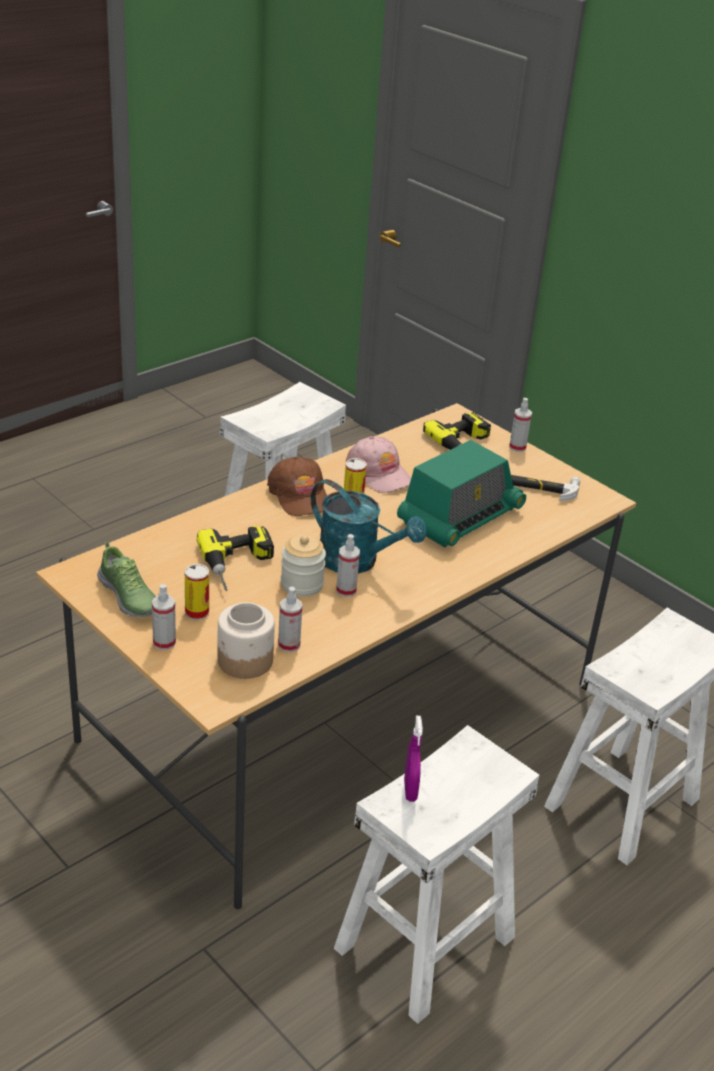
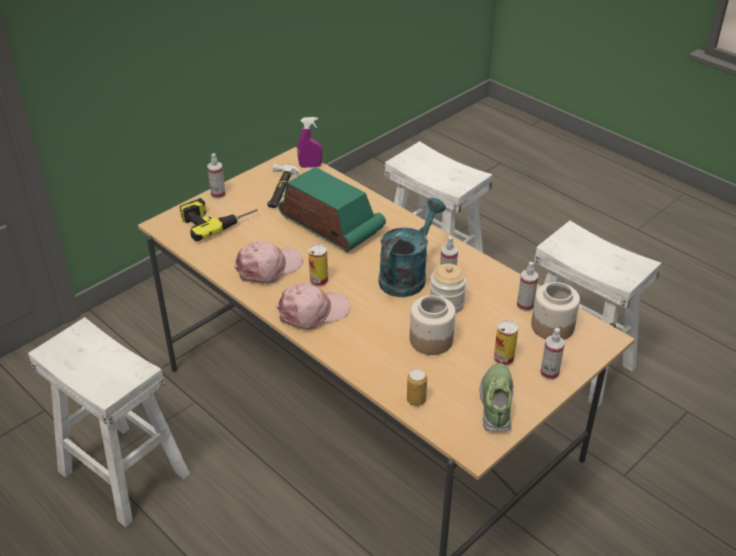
camera: 90 degrees left, 5 degrees up
(128, 597) = (497, 403): shoe -> shoe turned 45 degrees counterclockwise
(150, 546) = (416, 400): none -> can
(240, 565) = (430, 340): power drill -> jar
(300, 495) = (313, 312): brown cap -> pink cap
(410, 790) = (606, 271): purple spray bottle -> purple spray bottle (310, 166)

